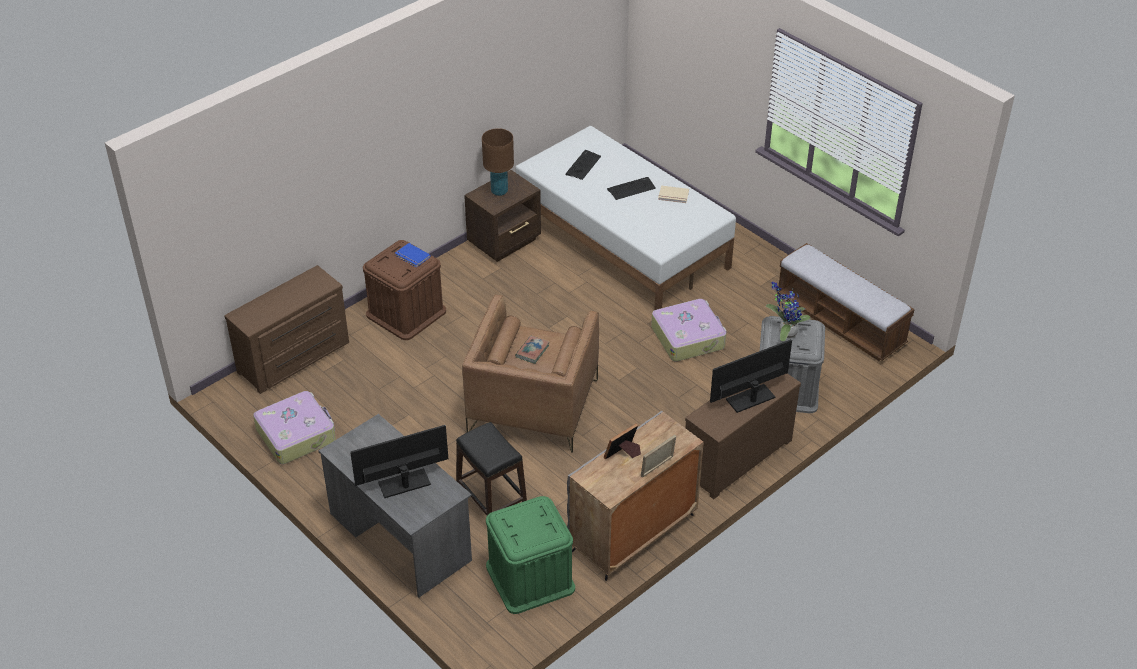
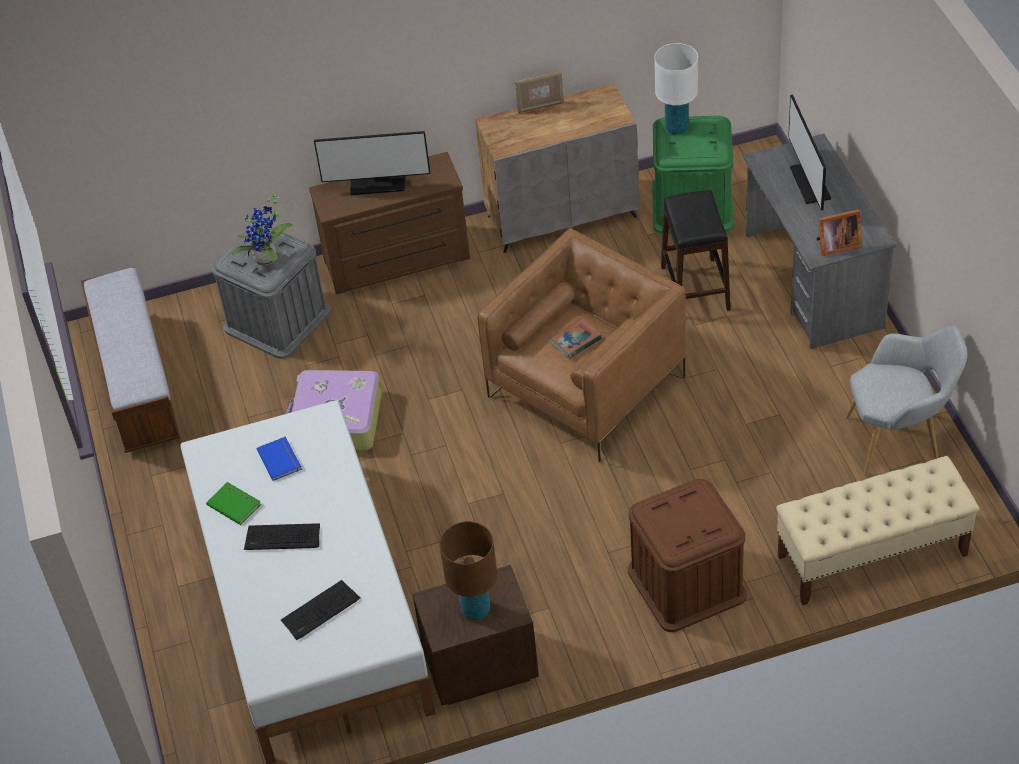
camera: 150 degrees left, 5 degrees up
(295, 358) = (871, 556): brown dresser -> beige bench
(296, 434) = (899, 440): suitcase -> grey armchair
(404, 483) = (810, 183): monitor -> monitor turned 75 degrees clockwise
(412, 256) = (667, 521): blue book -> blue book (280, 459)
(547, 531) = (676, 128): none -> white table lamp
(623, 454) = (566, 128): picture frame -> picture frame (836, 245)
(673, 196) = (235, 503): beige book -> green book

